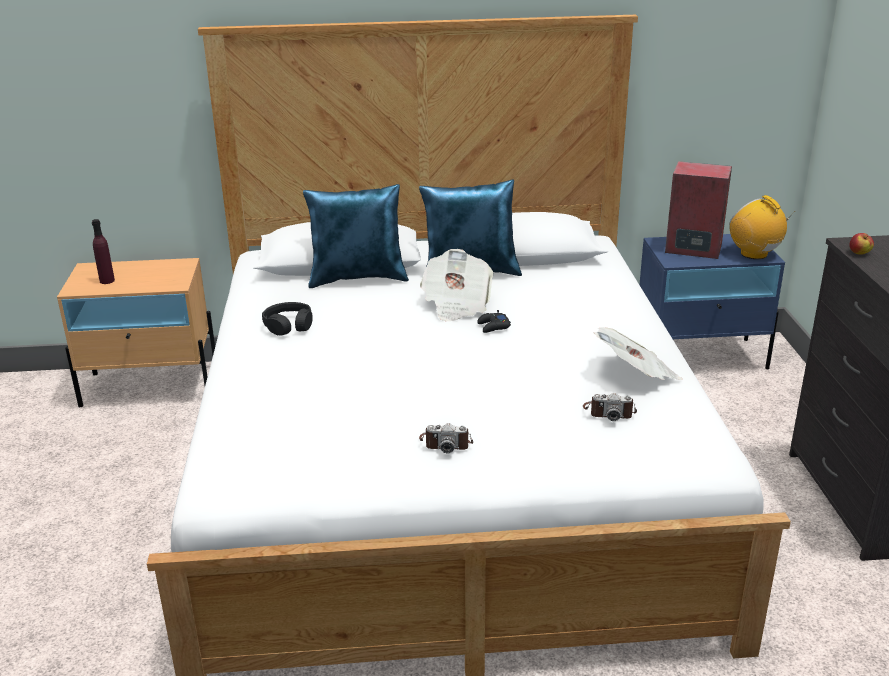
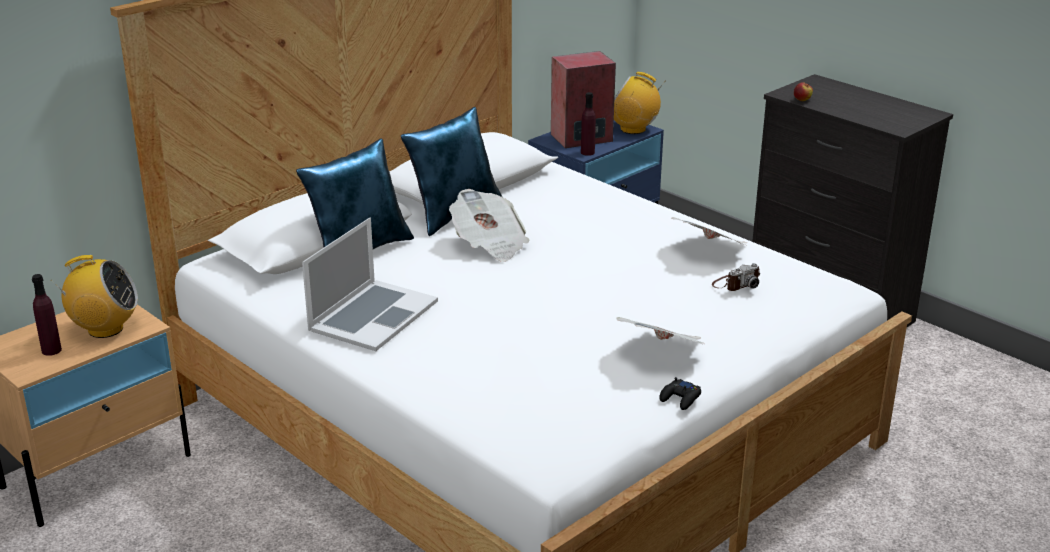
camera: 40 degrees left, 0 degrees up
(153, 278) = (105, 329): none -> radio
(288, 325) = (373, 315): black headphones -> laptop
(446, 443) = (663, 352): camera -> newspaper
(493, 326) = (551, 252): black game controller -> black game controller (680, 398)
(679, 261) = (587, 152): none -> purple bottle

